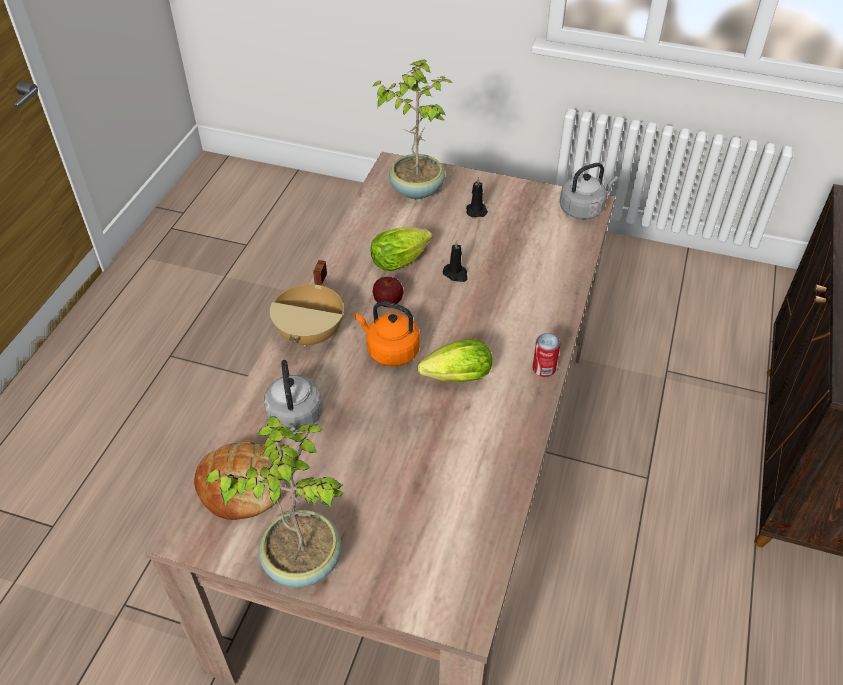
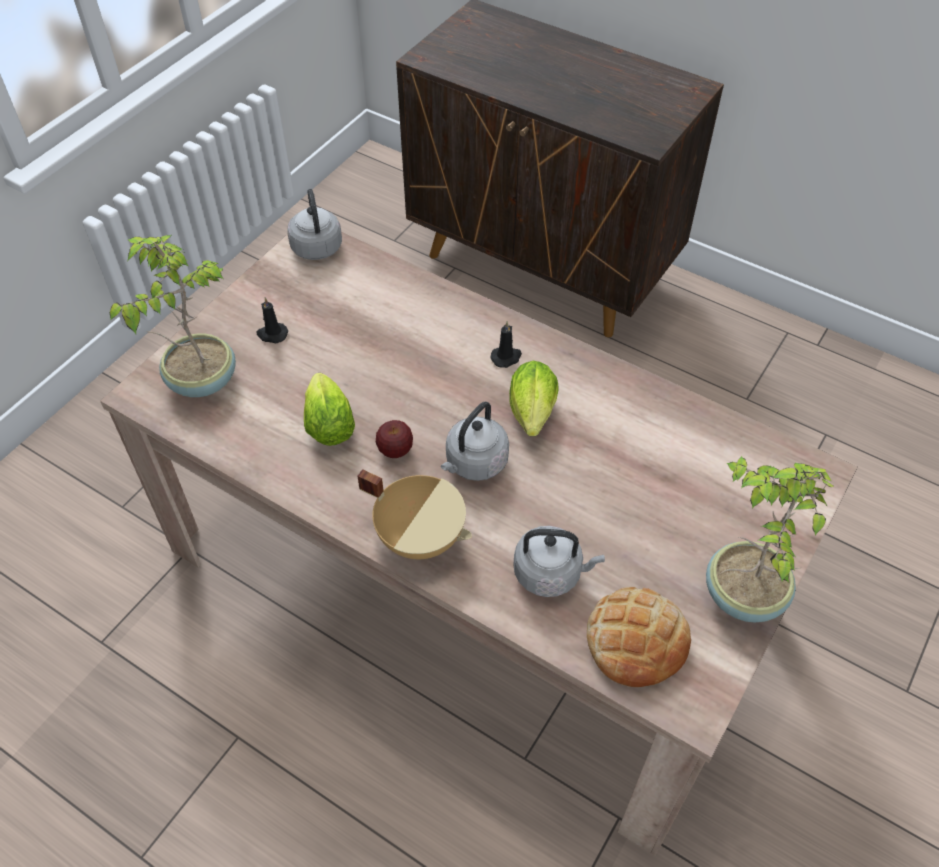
camera: 75 degrees left, 5 degrees up
(390, 351) = (474, 463): orange kettle -> grey kettle
(456, 274) = (374, 378): black candle -> black candle (506, 357)
(544, 368) = (540, 341): can -> none

